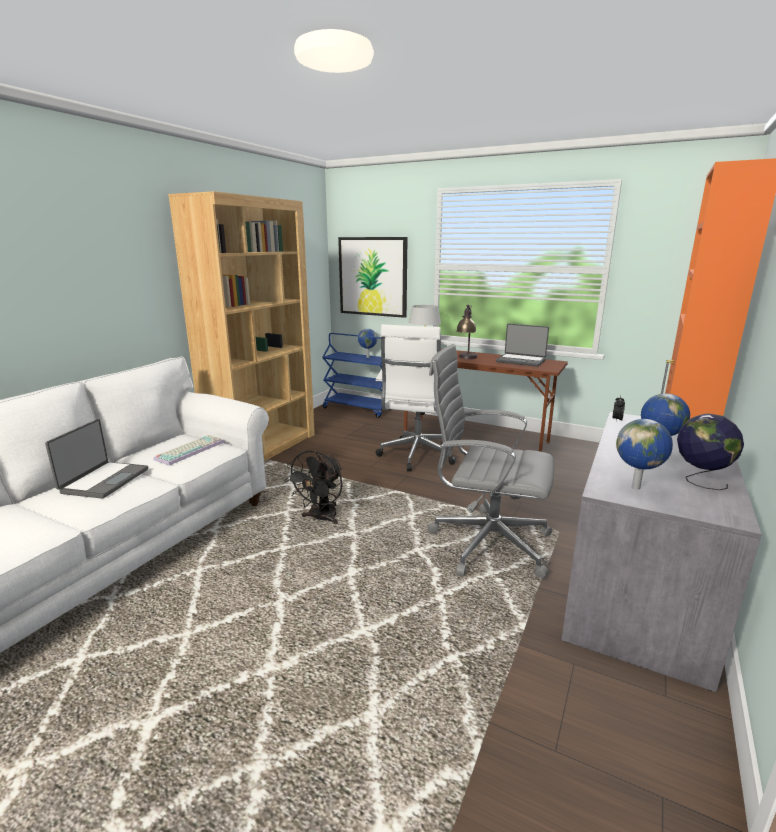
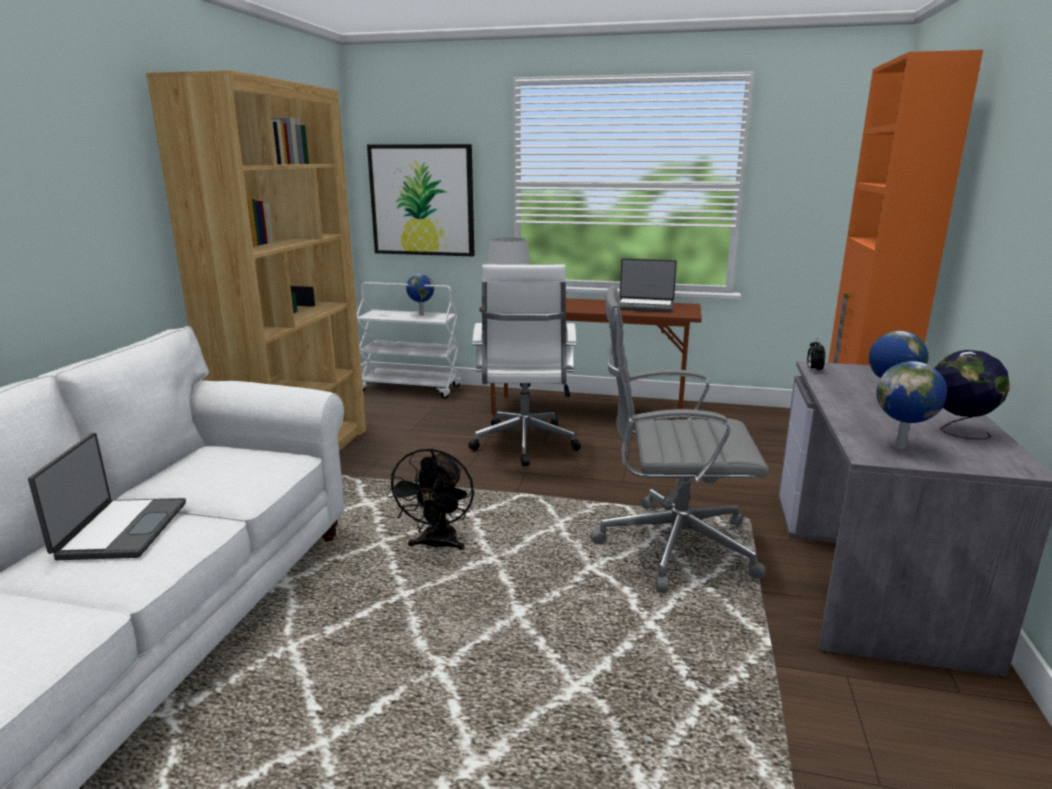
camera: 15 degrees left, 0 degrees up
(190, 450) = (238, 467): keyboard -> none
(358, 409) = (411, 388): blue cart -> white cart
(466, 358) = (574, 307): table lamp -> none

